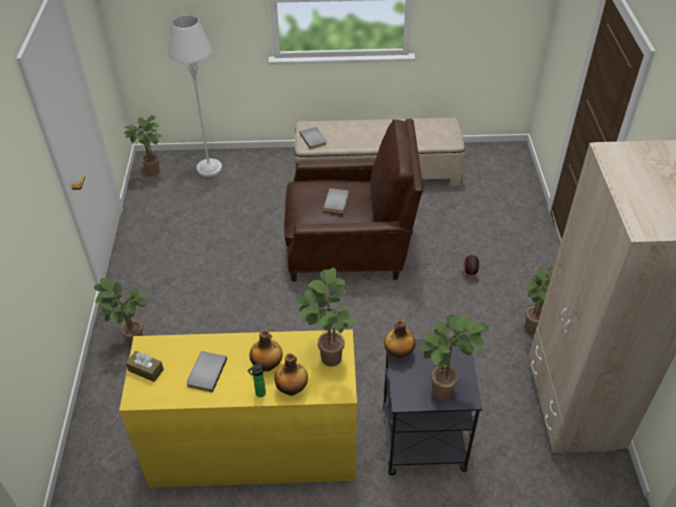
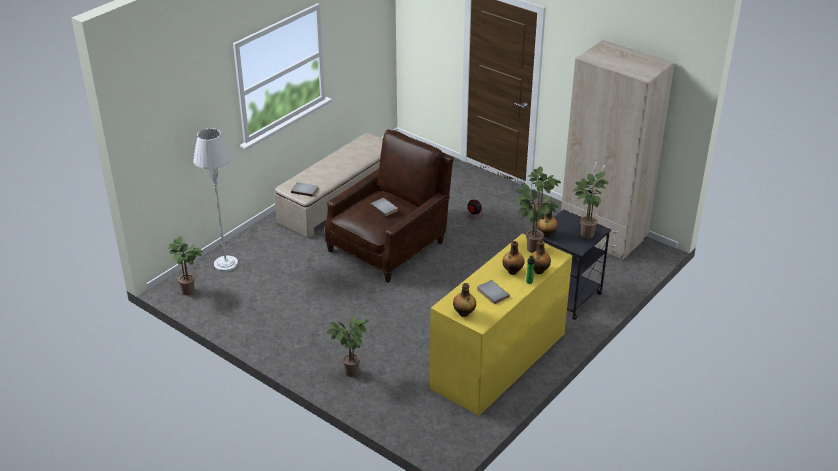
camera: 50 degrees left, 10 degrees down
(146, 370) = (464, 313): brown tissue box -> bottle

